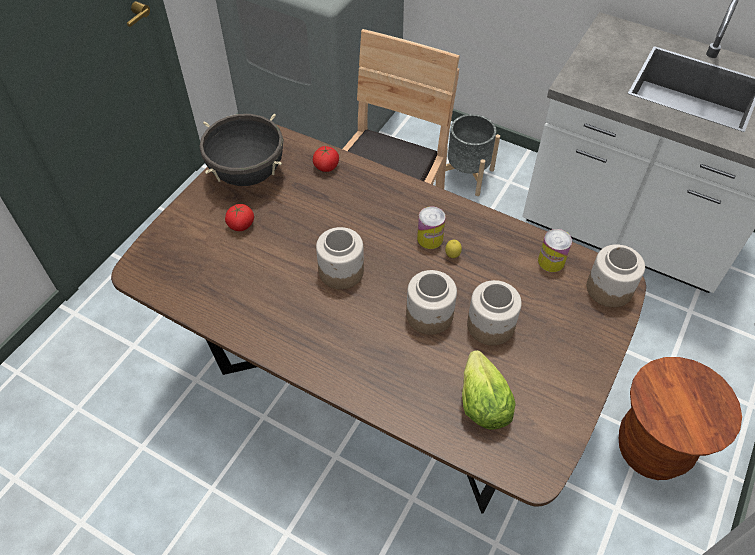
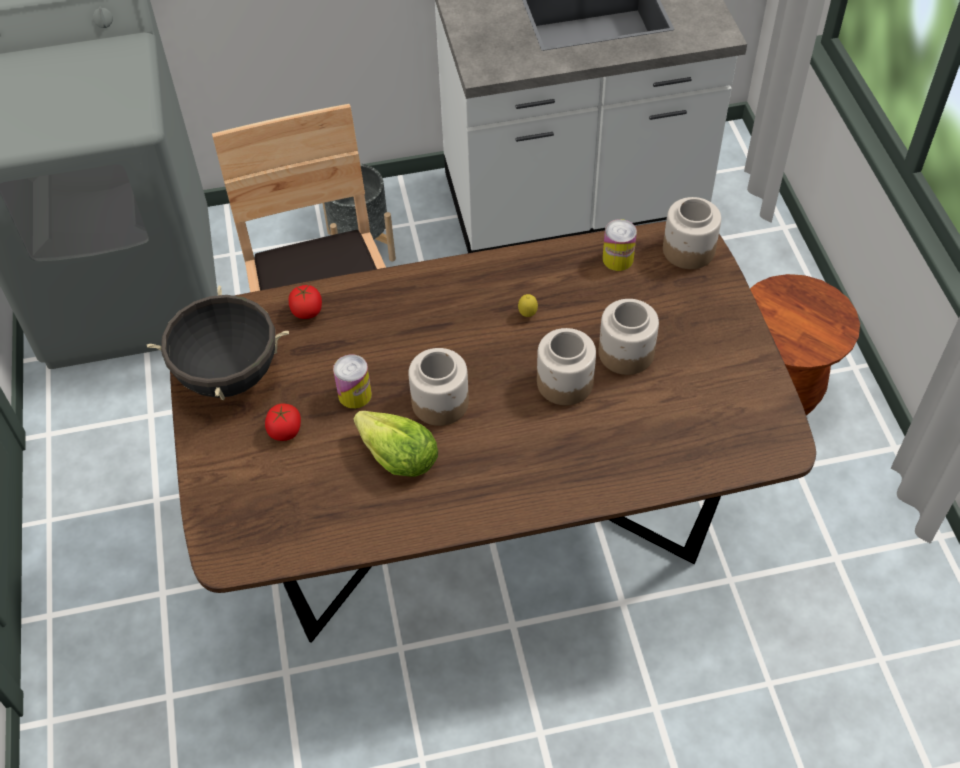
camera: 40 degrees left, 0 degrees up
(430, 239) = (490, 313): can -> can (355, 395)
(482, 402) = (687, 423): lettuce -> lettuce (397, 457)

